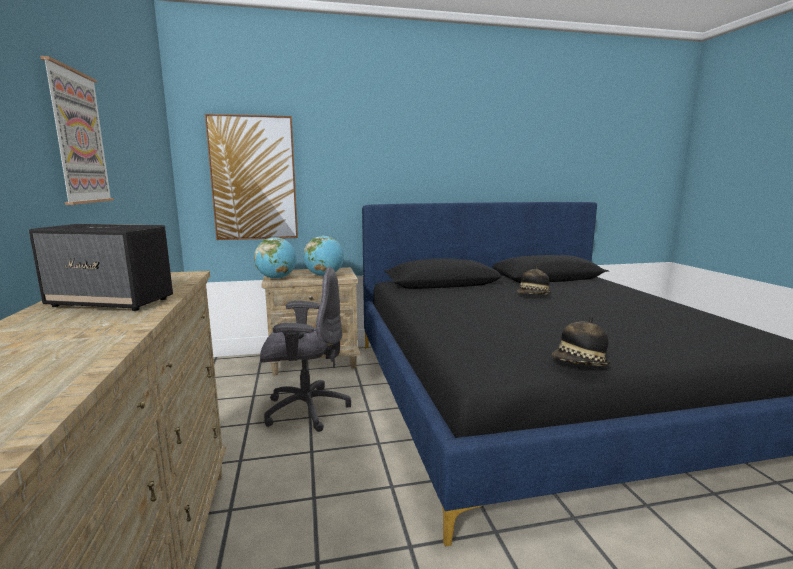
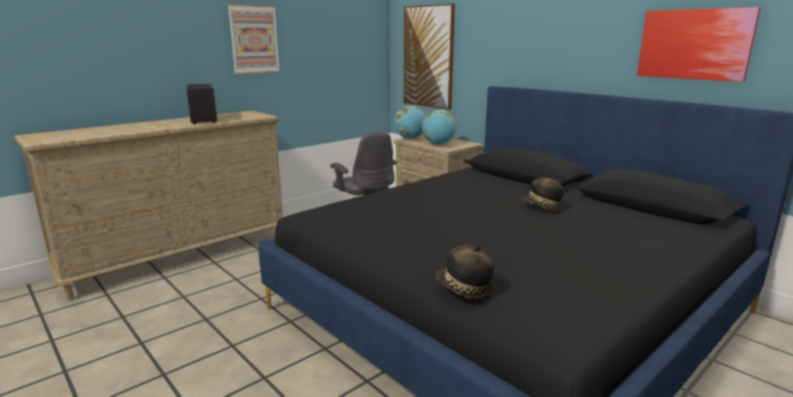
camera: 60 degrees right, 5 degrees up
(526, 162) = (694, 44): none -> picture
(579, 364) = (351, 236): hat -> hat (463, 289)

